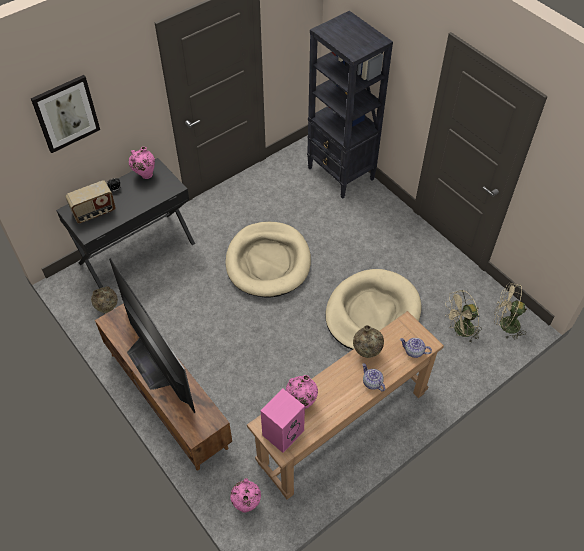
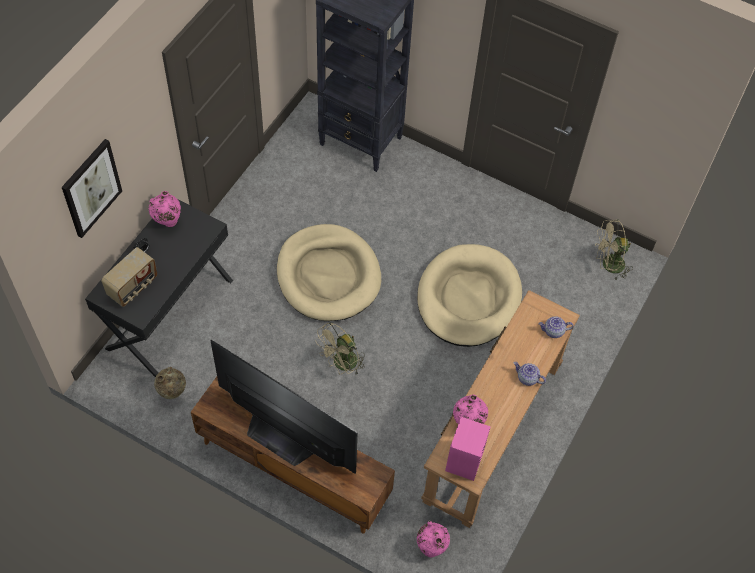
camera: 25 degrees left, 5 degrees up
(366, 354) = (508, 350): beige vase -> none
(460, 331) = (566, 287): beige fan -> beige fan (342, 364)

